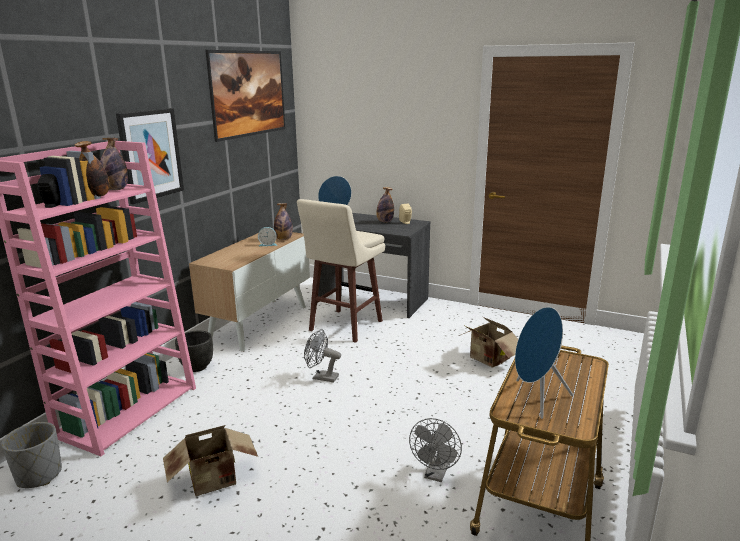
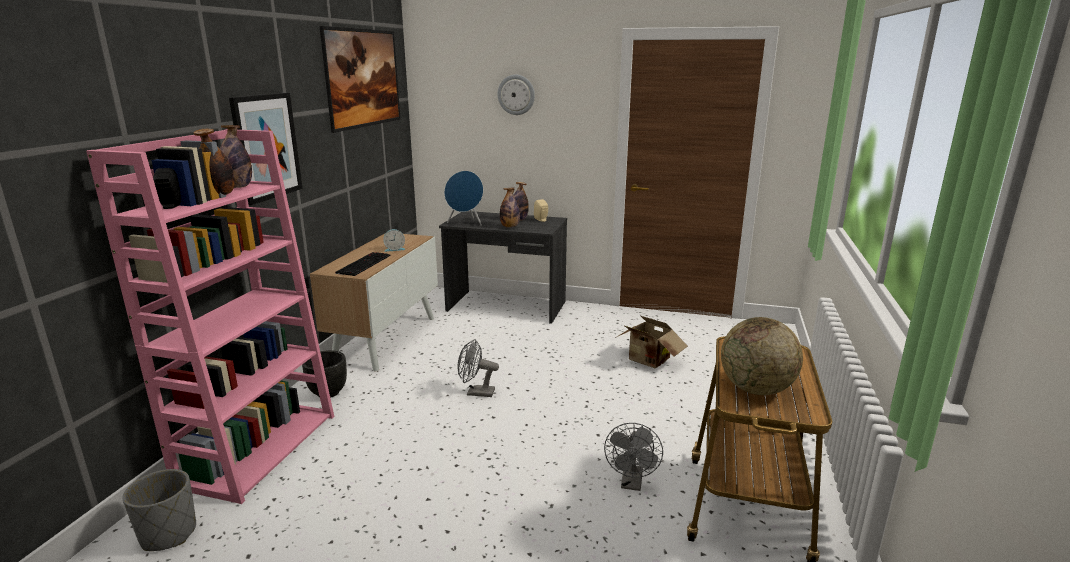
camera: 10 degrees left, 0 degrees up
(215, 481) = (390, 517): cardboard box -> none
(236, 256) = (363, 264): none -> keyboard
(284, 239) = (410, 242): bottle -> bottle (510, 227)
(344, 326) = (484, 337): beige stool -> none
(387, 107) = (516, 94): none -> wall clock
(536, 398) = (756, 389): blue speaker -> globe

